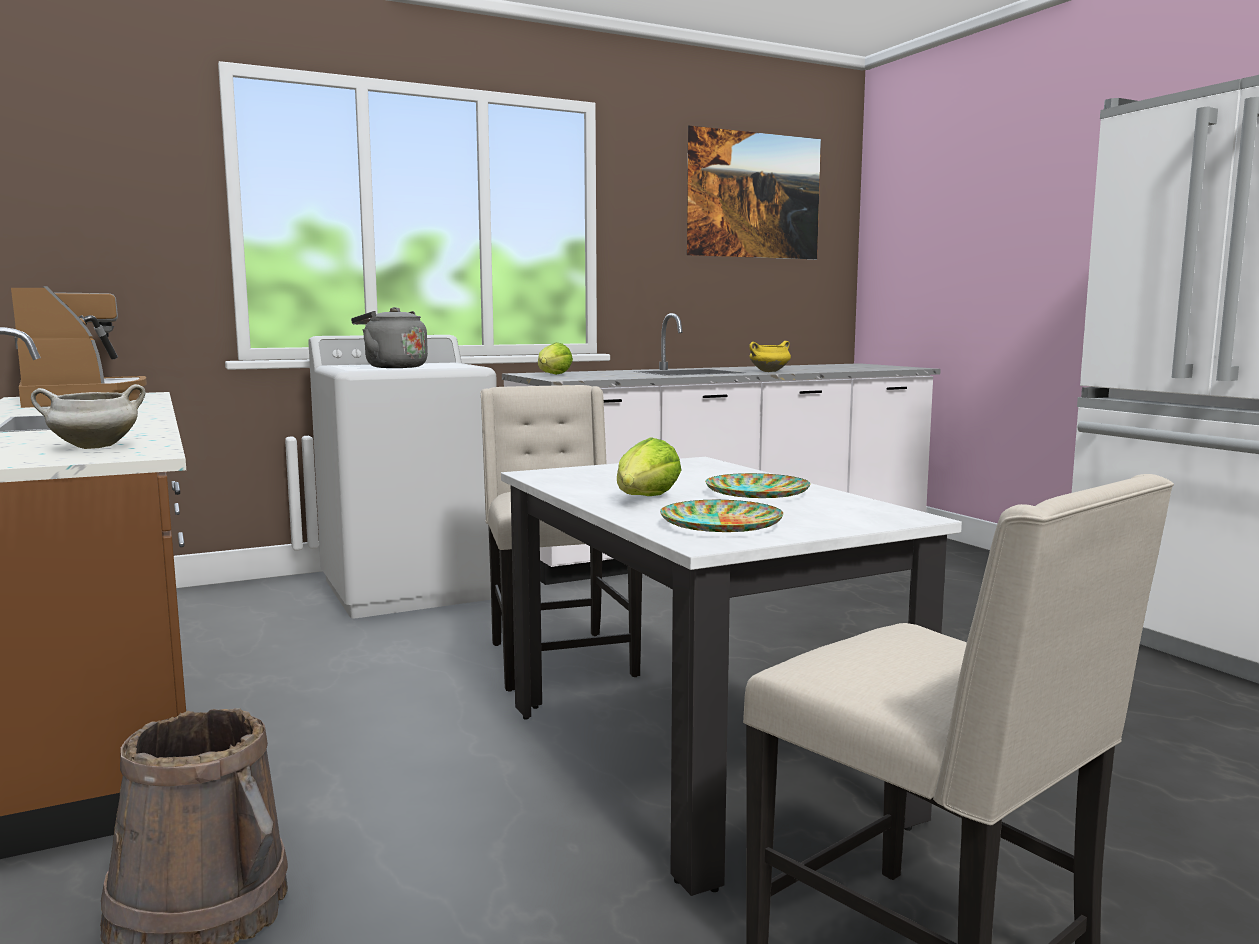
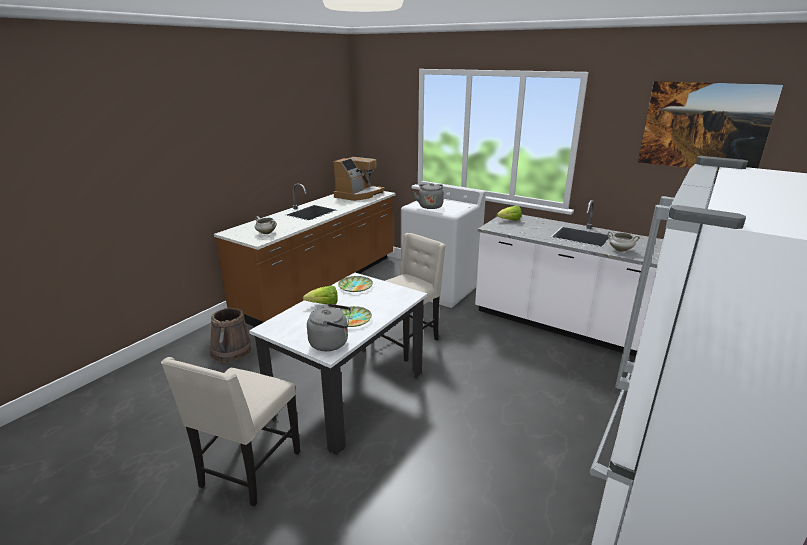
camera: 60 degrees right, 15 degrees up
(720, 524) = (292, 325): plate -> plate (355, 286)
(769, 371) = (620, 250): yellow cooking pot -> white cooking pot
(859, 511) = (331, 343): none -> grey kettle

